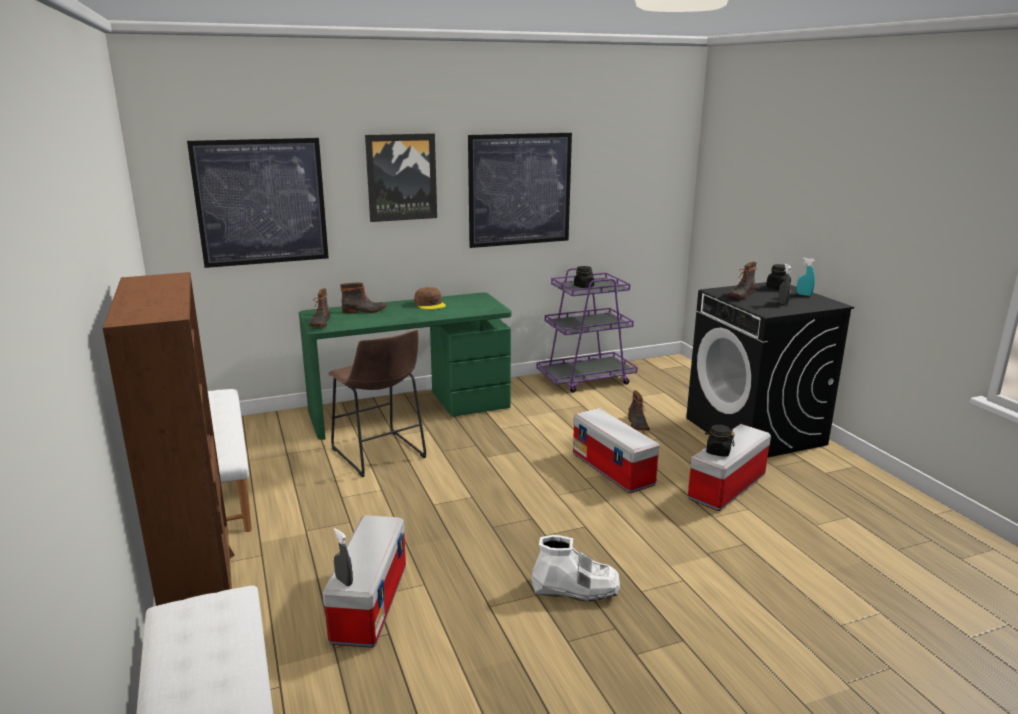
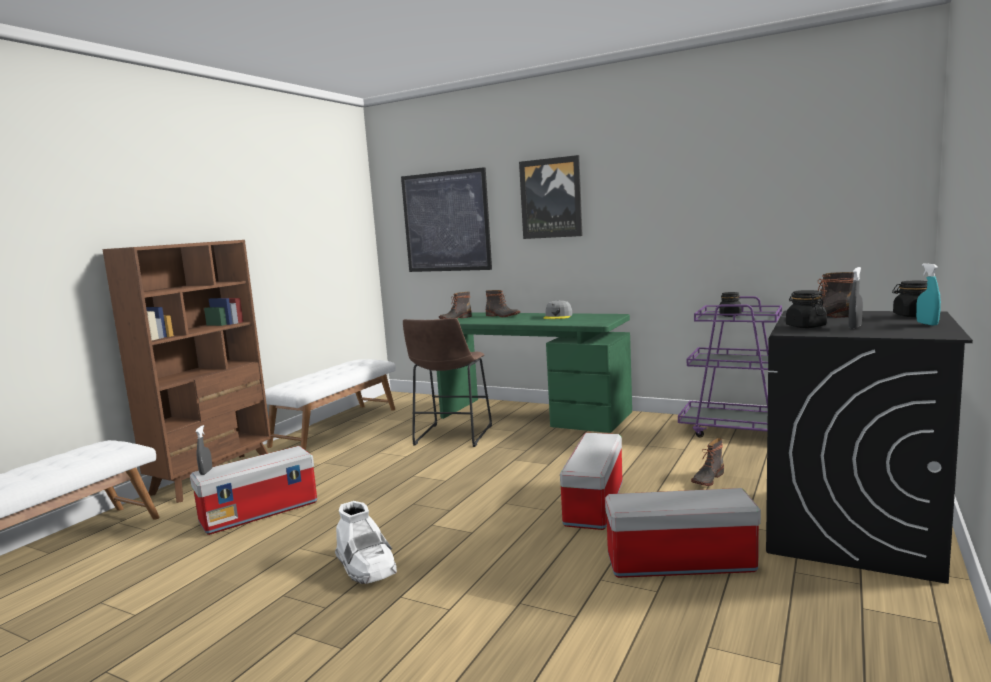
camera: 50 degrees right, 10 degrees down
(430, 304) = (558, 316): brown cap -> grey cap
(520, 190) = (670, 207): picture -> none
(718, 452) = (641, 500): black jar -> black jar (805, 326)

